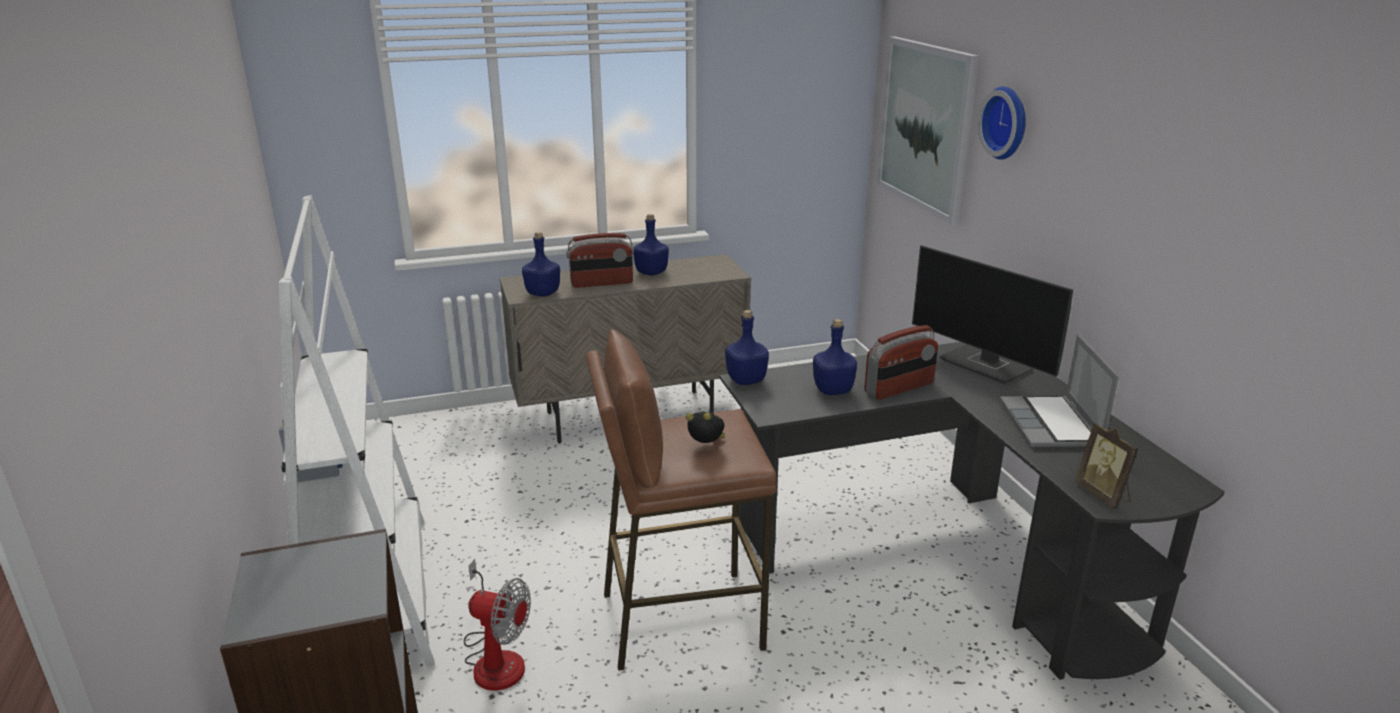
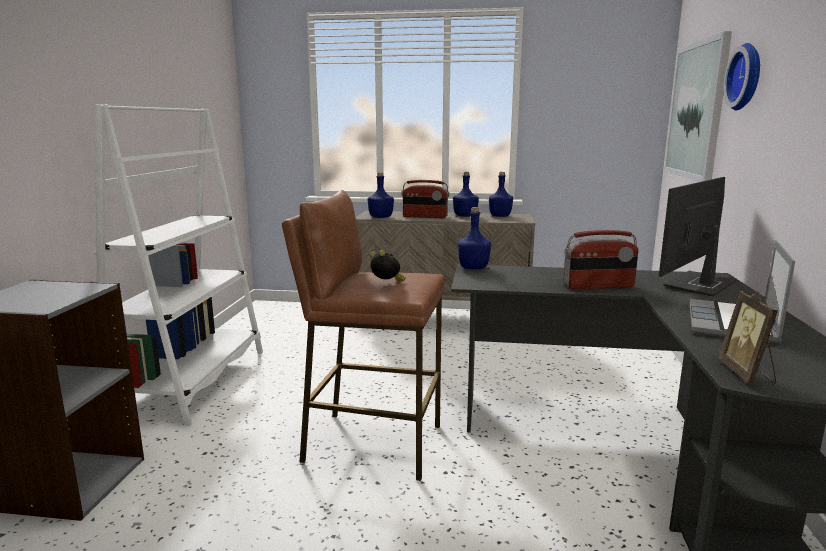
camera: 25 degrees right, 10 degrees down
(496, 658) = (229, 432): fan -> none
(832, 390) = (537, 280): blue bottle -> blue bottle (499, 216)
(987, 365) = (699, 285): monitor -> monitor turned 60 degrees clockwise

